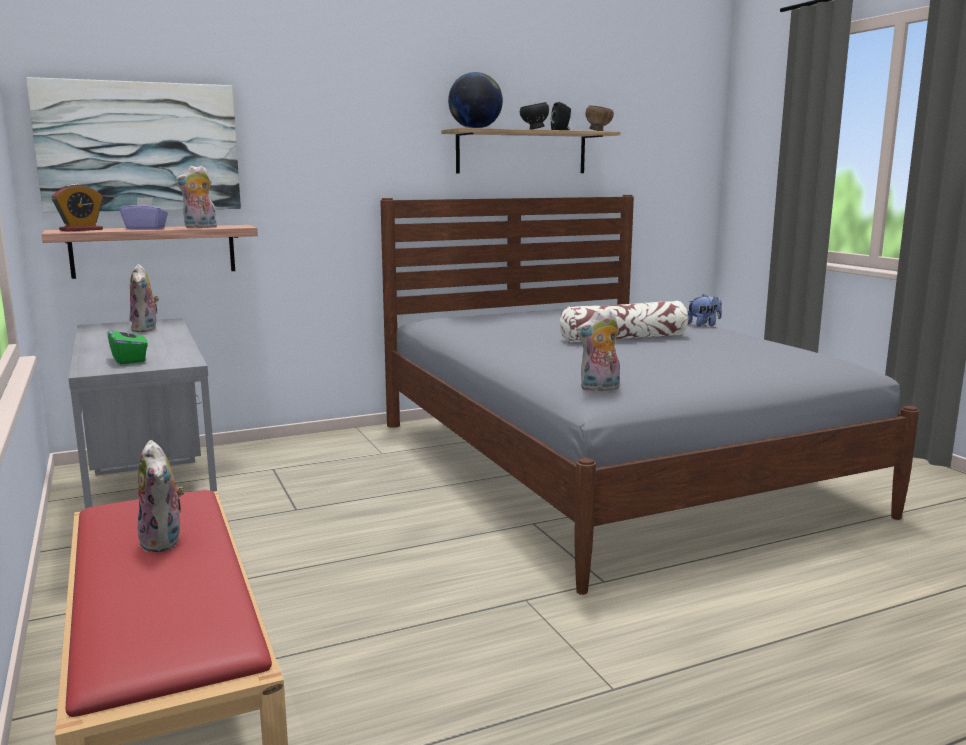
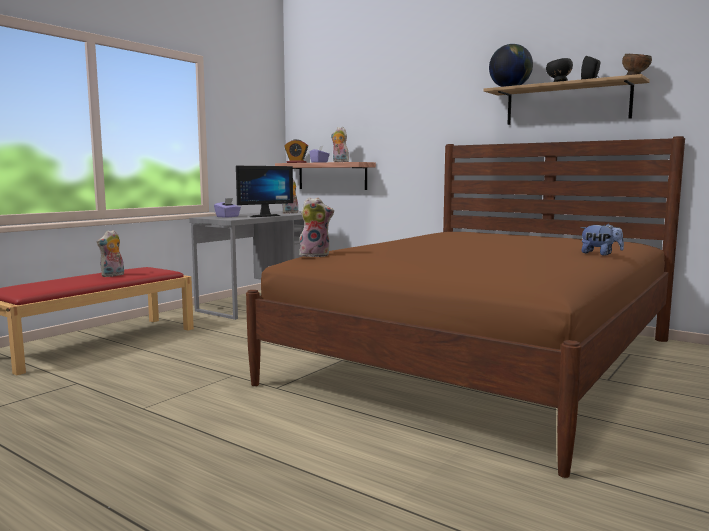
camera: 60 degrees right, 5 degrees down
(129, 360) = (228, 217): green tissue box -> purple tissue box
(139, 147) = (330, 119): picture -> none
(169, 345) = (263, 216): none -> monitor
(599, 388) = (315, 255): plush toy -> plush toy turned 135 degrees clockwise
(607, 465) = (482, 360): grey bed -> brown bed
(624, 338) = (475, 247): pillow -> none

